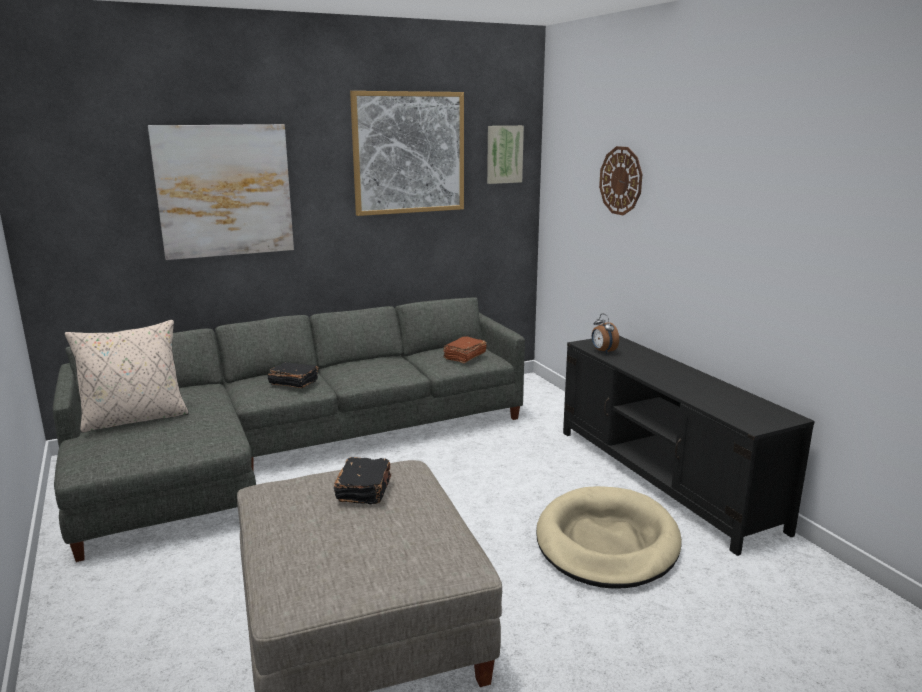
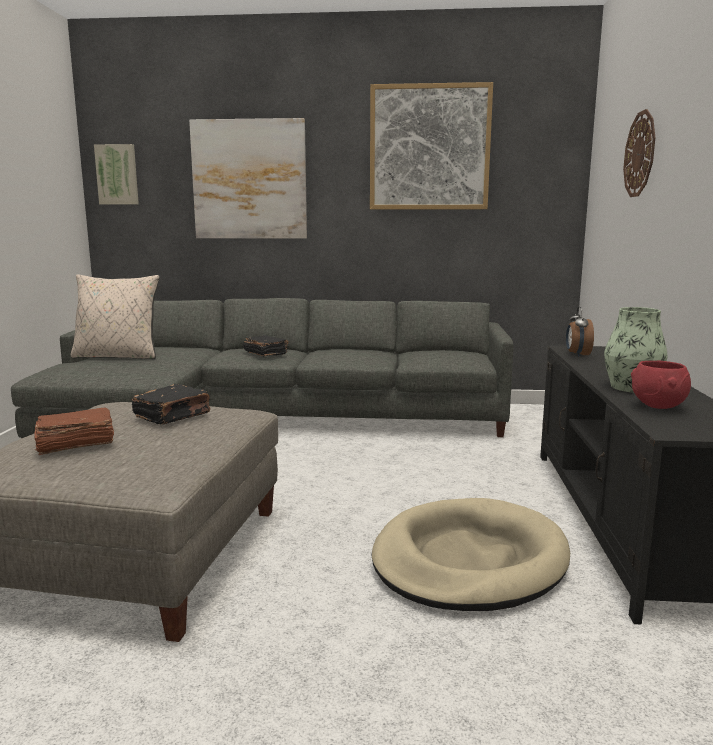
camera: 30 degrees right, 5 degrees down
(464, 357) = (446, 356): brown book -> brown book (74, 444)
(504, 154) = (541, 151): picture -> picture (117, 175)
(682, 384) = (631, 387): none -> vase
(719, 402) = (656, 407): none -> red bowl

